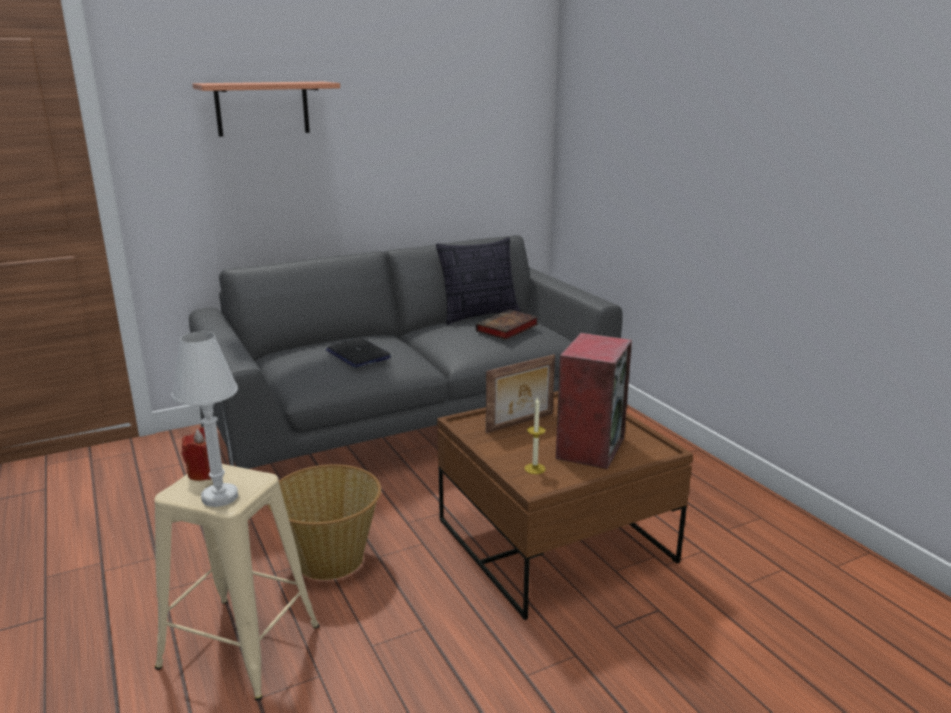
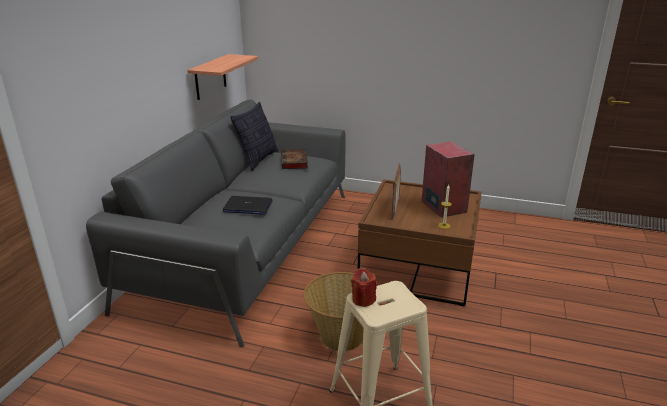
camera: 45 degrees left, 5 degrees up
(220, 497) = (401, 304): white table lamp -> none
(262, 108) = (103, 31): shelf -> shelf (210, 77)

